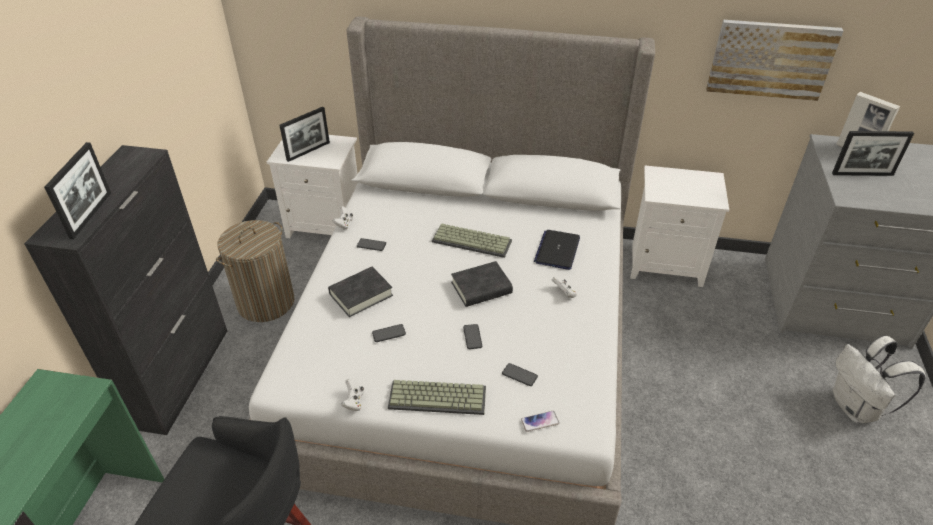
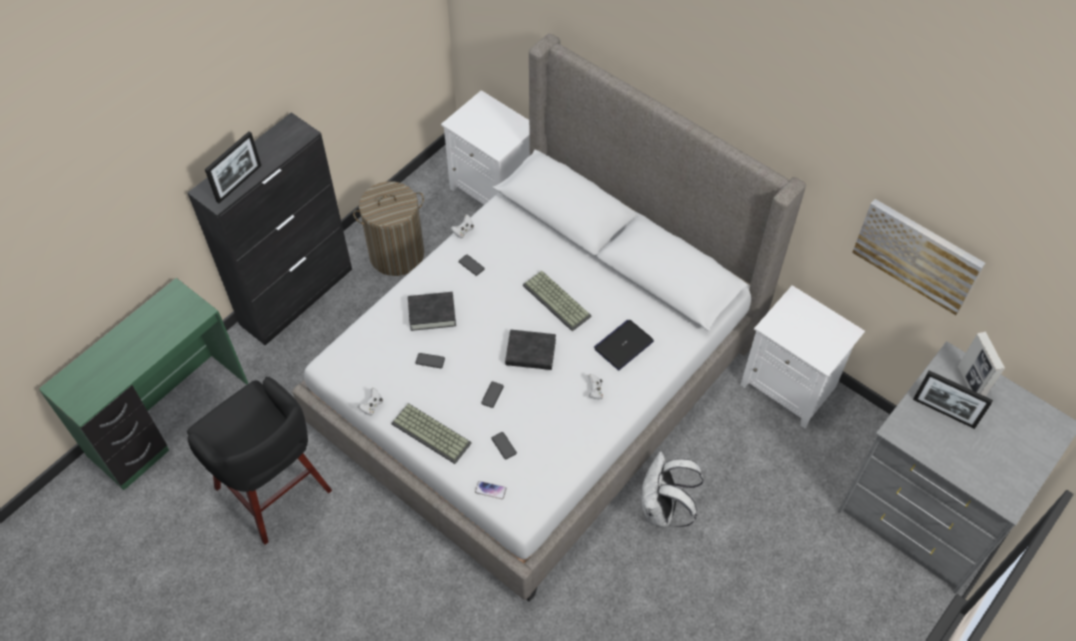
camera: 30 degrees right, 15 degrees up
(308, 151) = (484, 126): picture frame -> none
(856, 408) = (839, 615): white backpack -> white backpack (662, 510)

